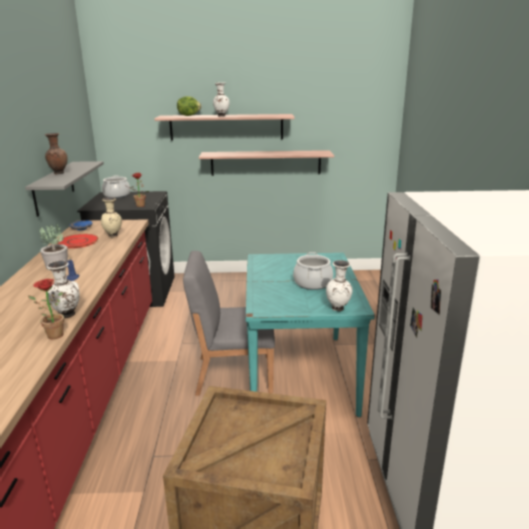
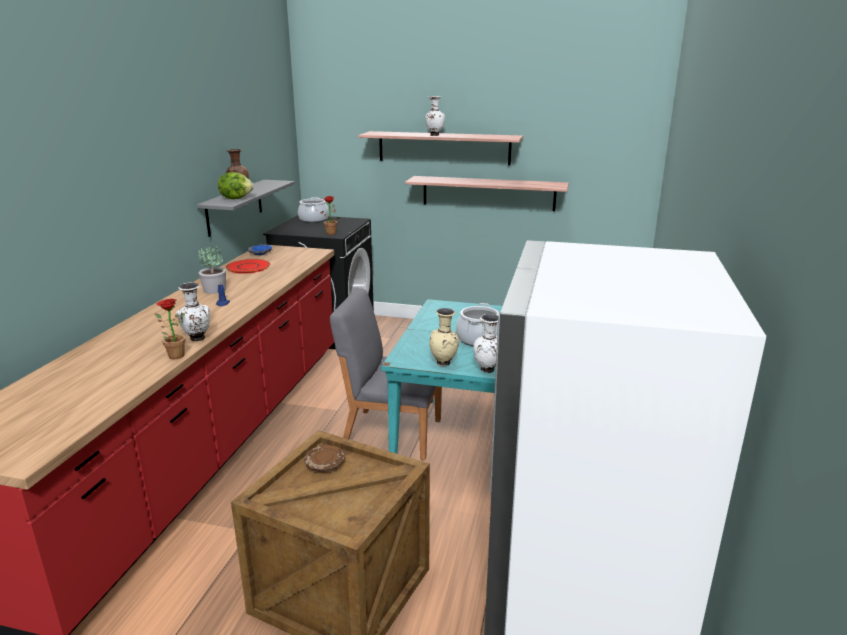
camera: 15 degrees right, 0 degrees up
(113, 236) = (287, 264): beige vase -> beige vase (444, 363)
(188, 115) = (399, 133): lettuce -> lettuce (236, 198)
(231, 418) = (325, 464): none -> brown plate

